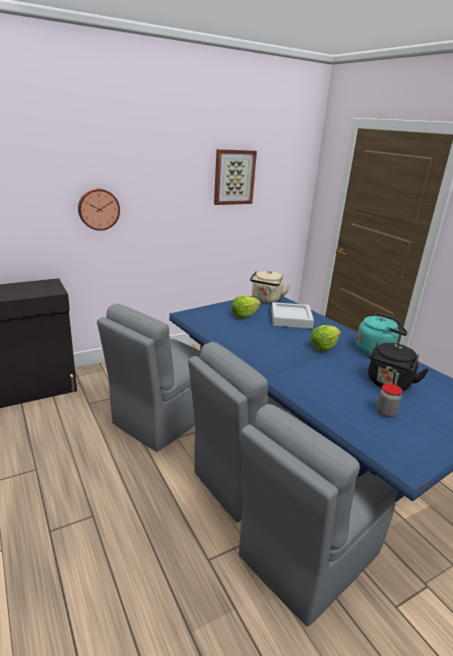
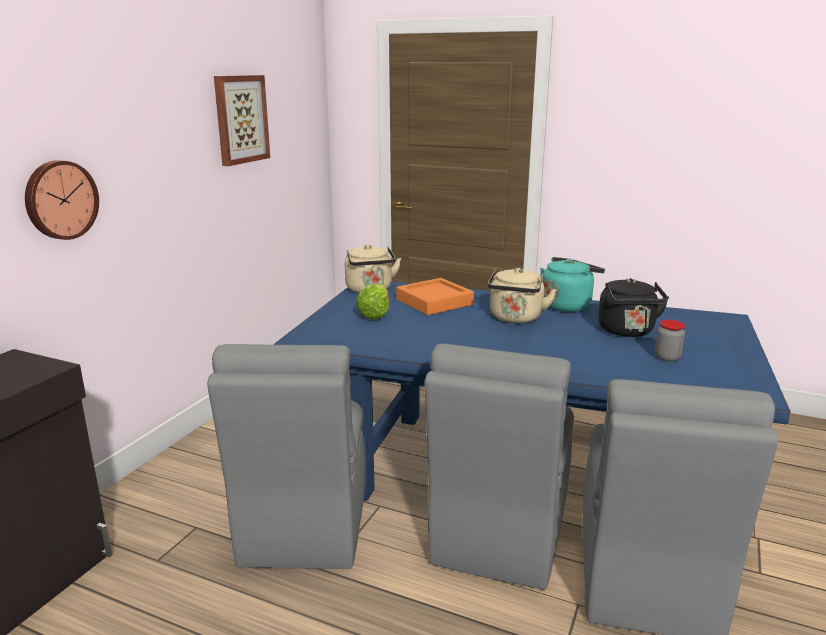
camera: 35 degrees left, 5 degrees down
(291, 319) = (434, 302): grey tray -> orange tray
(324, 347) = (516, 318): lettuce -> beige kettle

